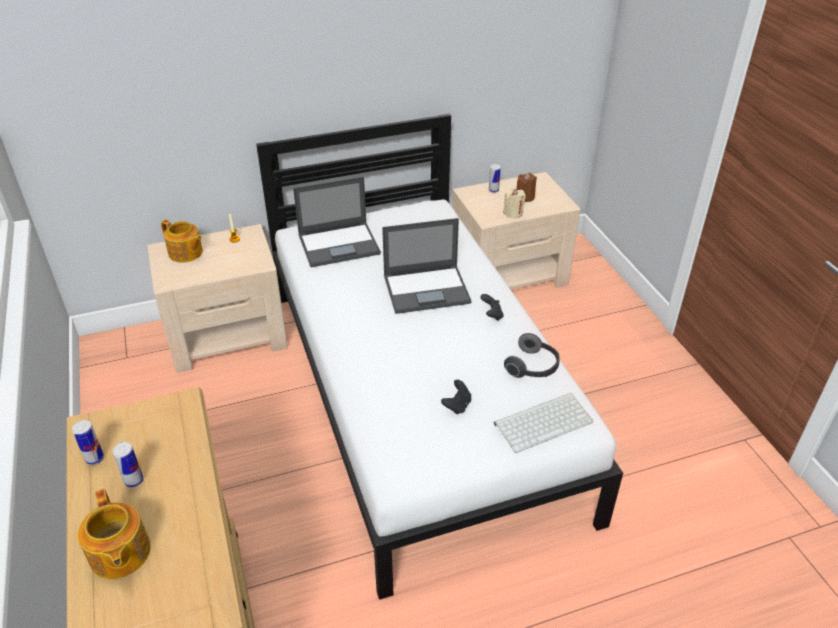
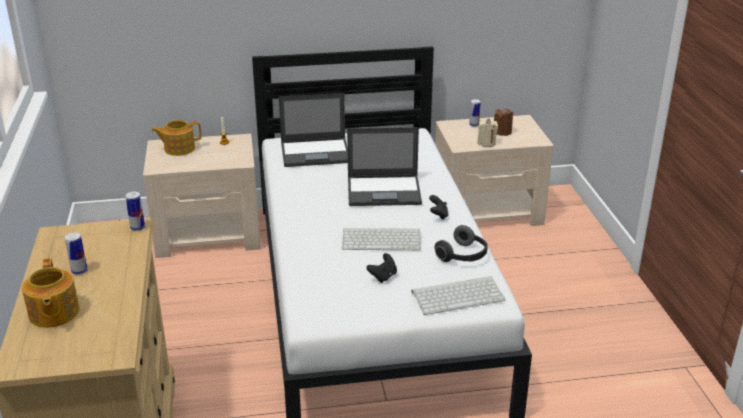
camera: 10 degrees right, 10 degrees down
(94, 458) = (53, 254): can -> can (137, 228)
(186, 253) = (179, 149): teapot -> teapot turned 120 degrees clockwise
(442, 355) = (382, 239): none -> keyboard

